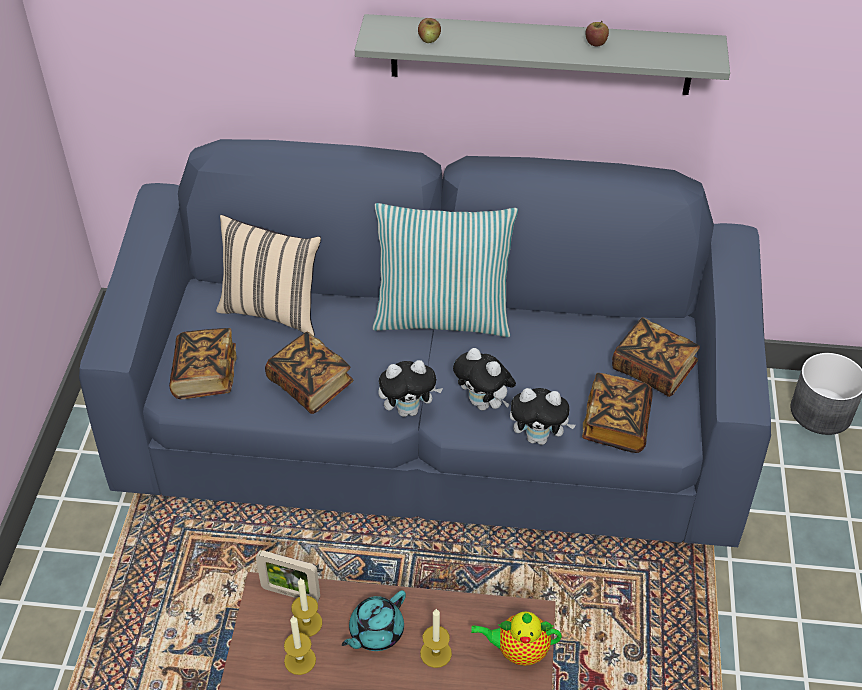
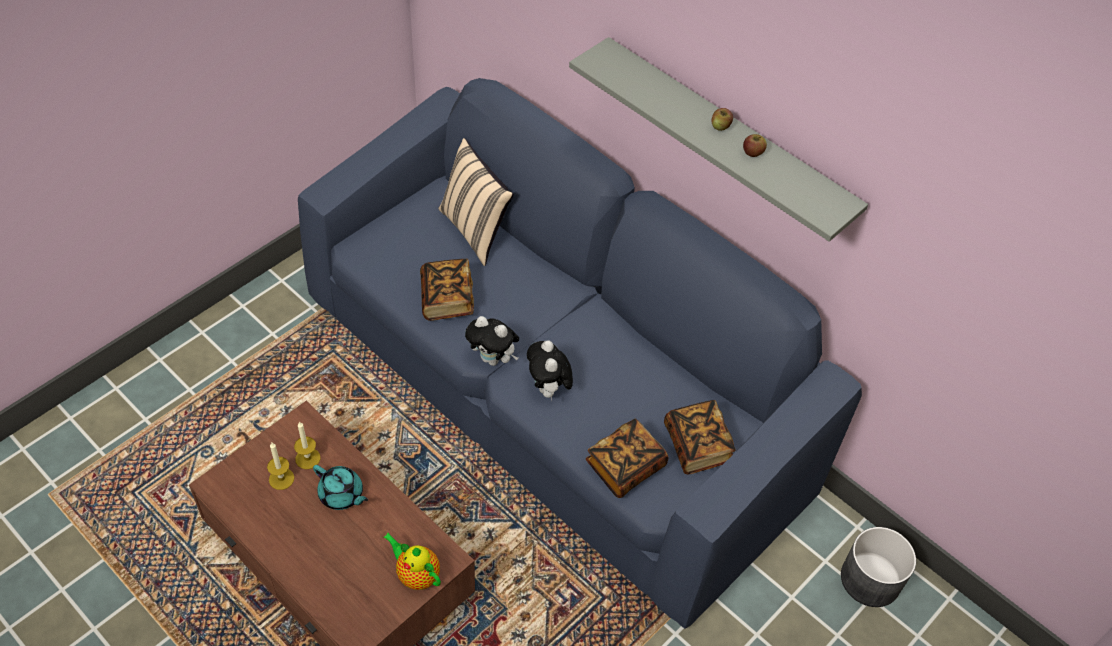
camera: 35 degrees right, 5 degrees up
(205, 375) = (388, 249): book -> none
(290, 593) = (317, 432): picture frame -> none
(375, 632) = (342, 495): turquoise teapot -> turquoise teapot turned 135 degrees counterclockwise
(429, 39) = (630, 82): apple -> apple (720, 126)
(436, 653) = (364, 536): candle -> none
(442, 317) = (585, 307): pillow -> none
(539, 437) = (561, 439): plush toy -> none

